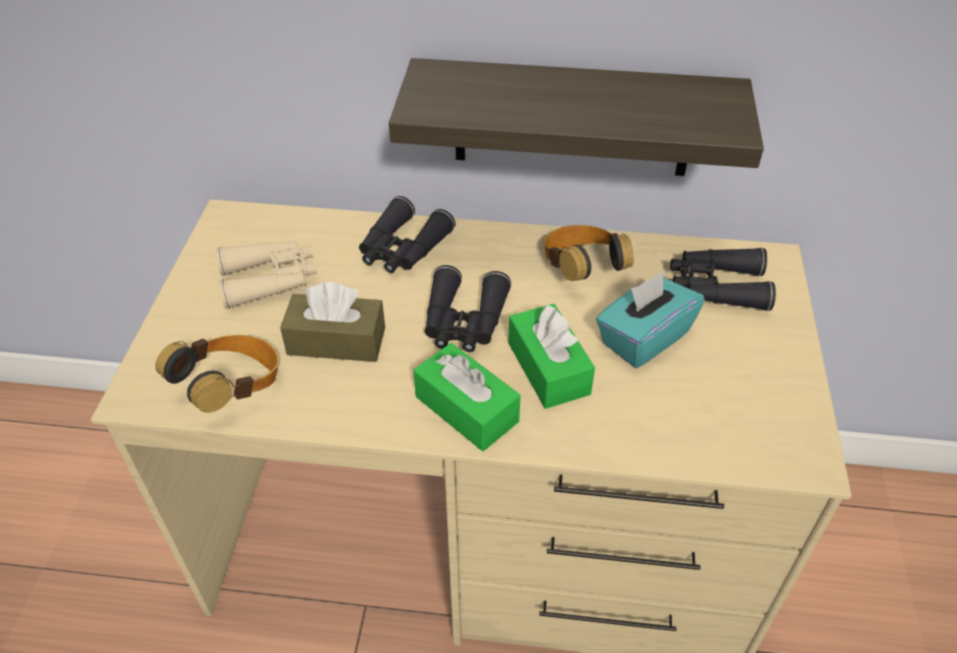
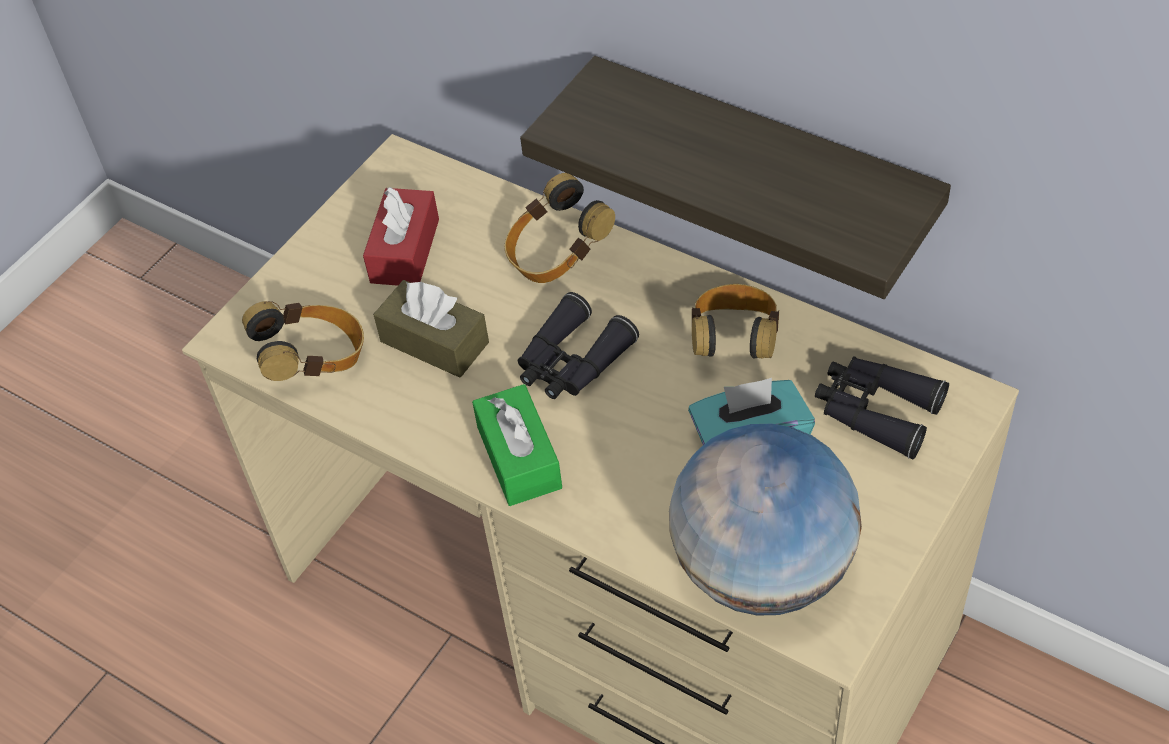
camera: 30 degrees right, 5 degrees up
(270, 279) = (405, 251): beige binoculars -> red tissue box
(402, 249) = (556, 255): black binoculars -> headphones
(548, 368) = (626, 442): green tissue box -> none
(721, 428) = (763, 569): none -> globe

